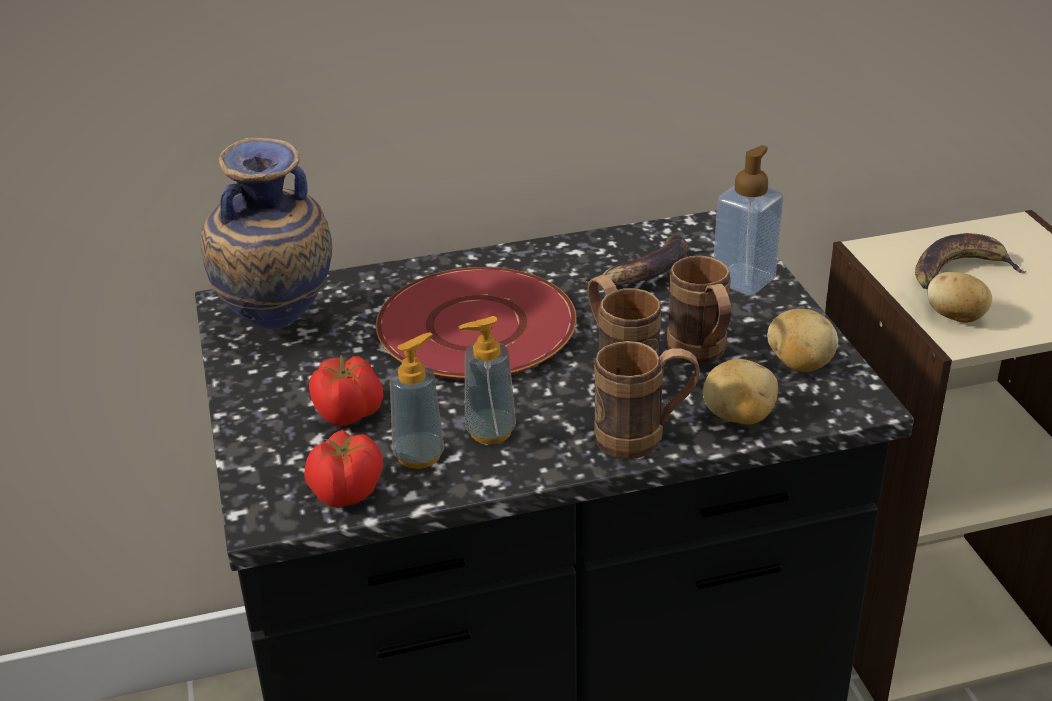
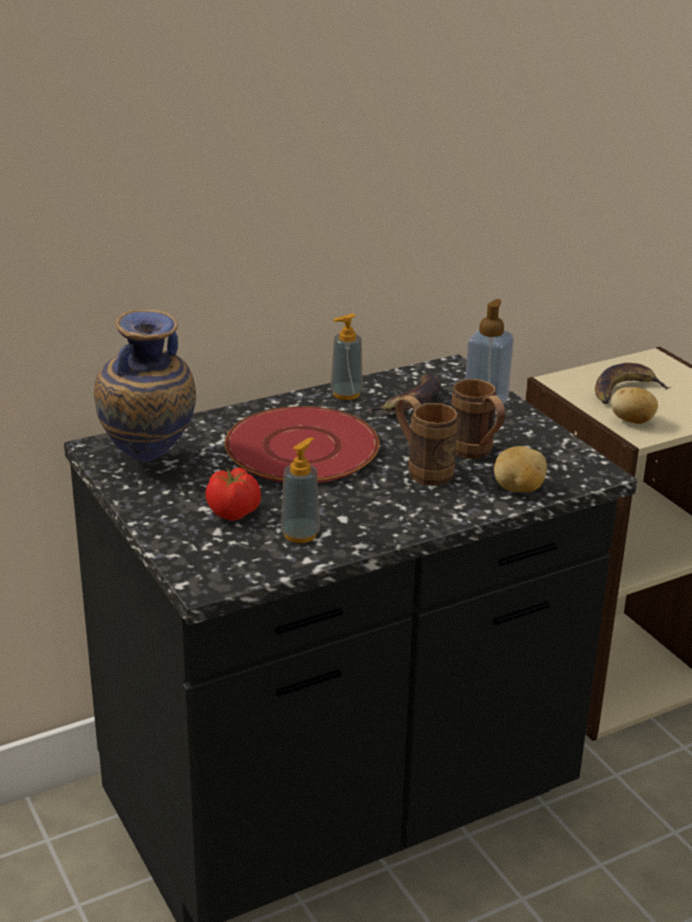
camera: 15 degrees left, 5 degrees down
(346, 493) = (258, 563): tomato -> none
(490, 431) = (345, 514): soap dispenser -> soap dispenser (346, 394)
(644, 440) = (459, 509): brown mug -> none
(798, 364) = (546, 453): potato -> none

